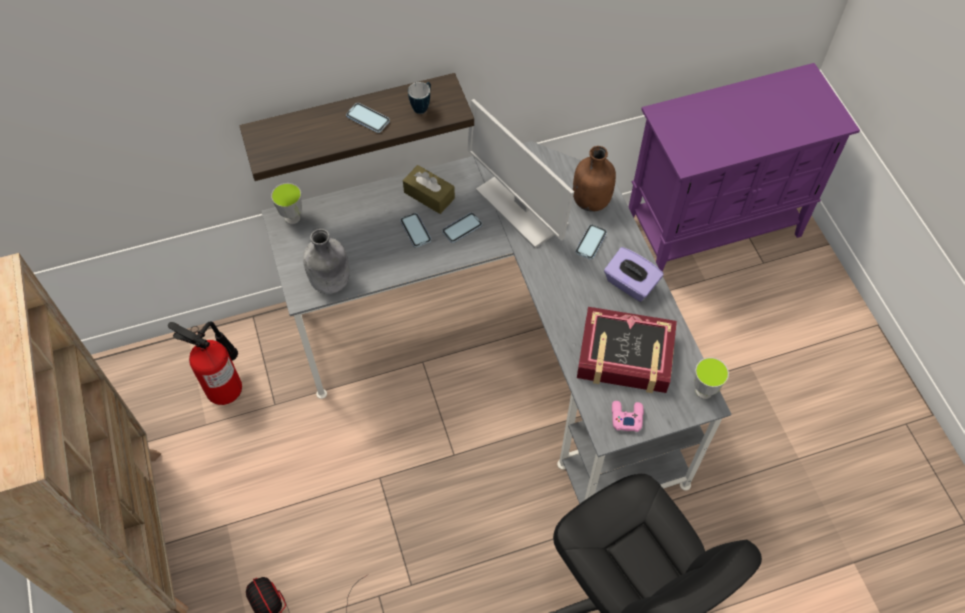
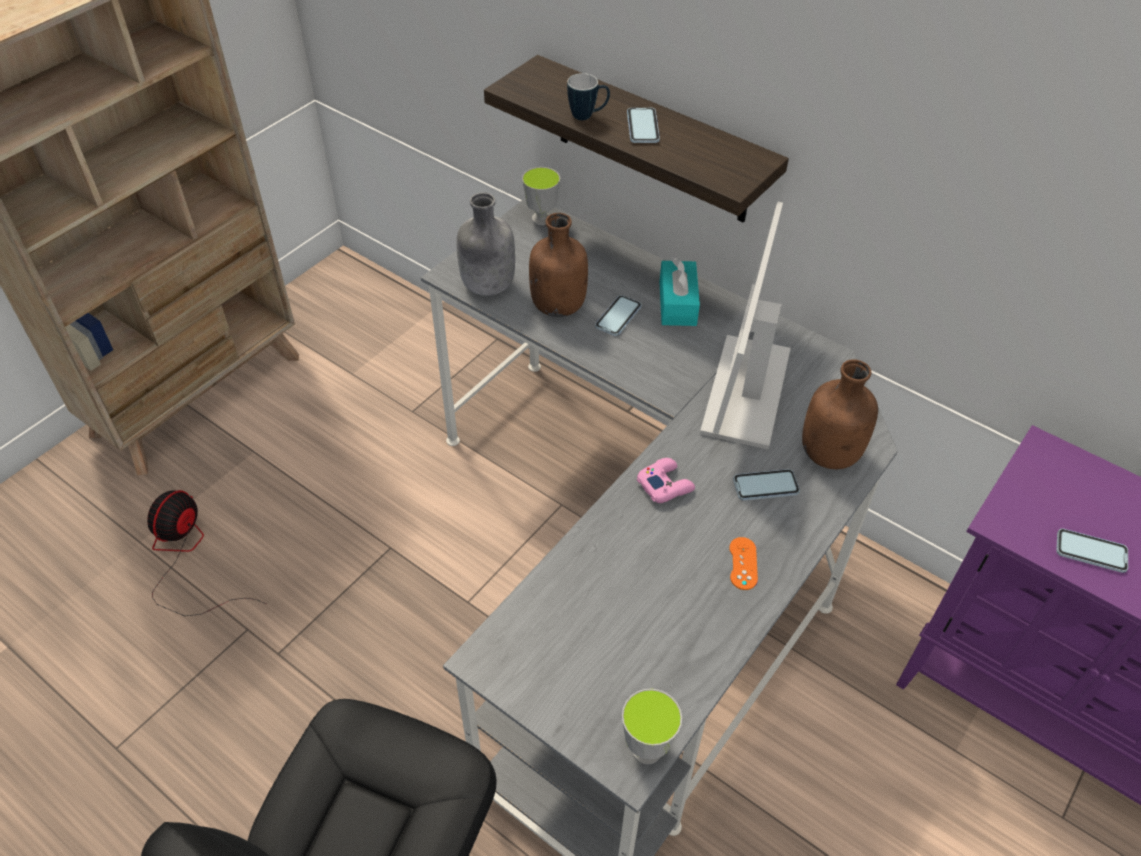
camera: 55 degrees right, 10 degrees down
(226, 385) = (405, 363): fire extinguisher -> none
(380, 254) = (559, 305): none -> brown bottle
(422, 106) = (708, 156): mug -> mug (588, 116)
(429, 195) = (677, 303): brown tissue box -> turquoise tissue box
(462, 228) = (661, 353): phone -> phone (1090, 552)
(625, 356) = (623, 616): book -> none
(626, 417) = (527, 668): pink game controller -> pink game controller (665, 484)
(630, 284) = (743, 563): purple tissue box -> orange game controller

